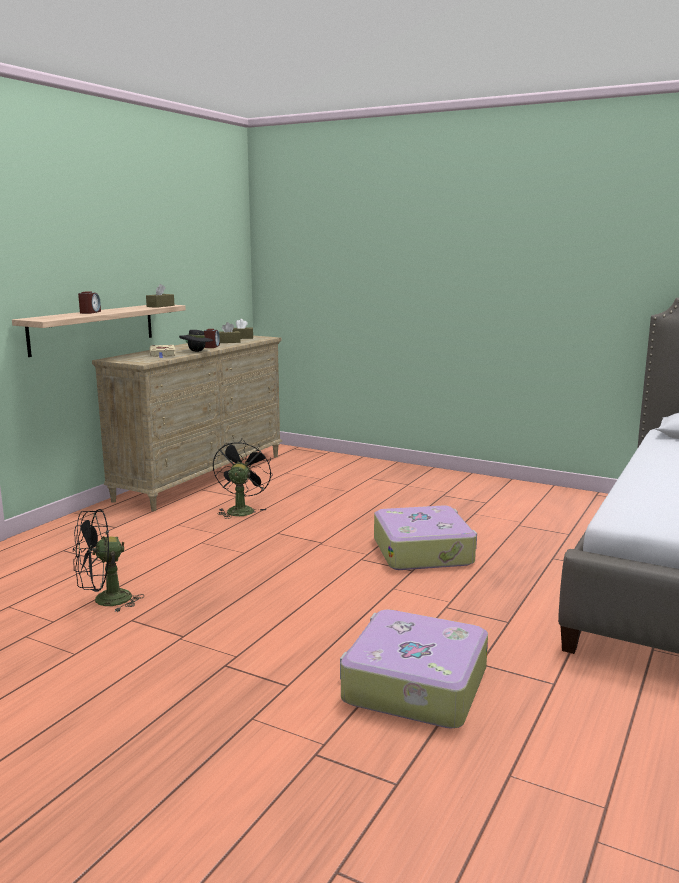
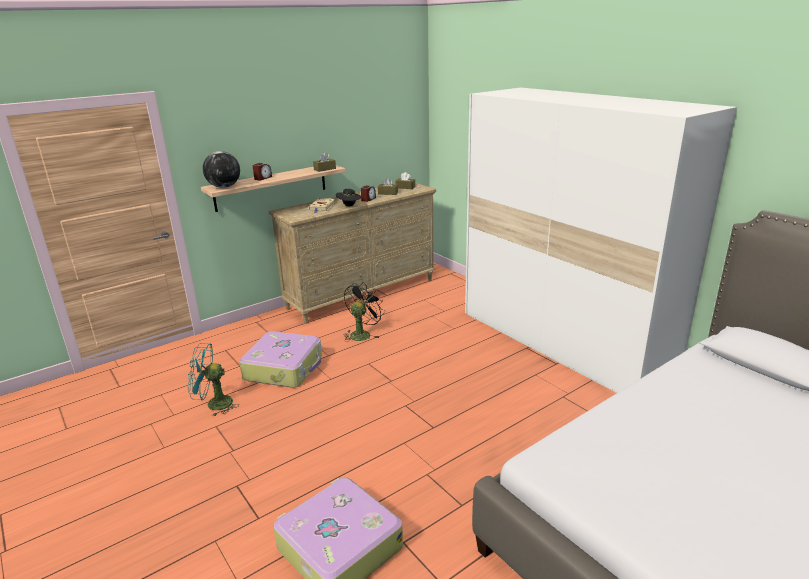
camera: 25 degrees right, 10 degrees up
(50, 318) = (224, 187): none -> globe
(105, 601) = (213, 404): black fan -> turquoise fan
(423, 551) = (459, 408): suitcase -> suitcase (284, 368)
(474, 486) = (562, 342): none -> white wardrobe

